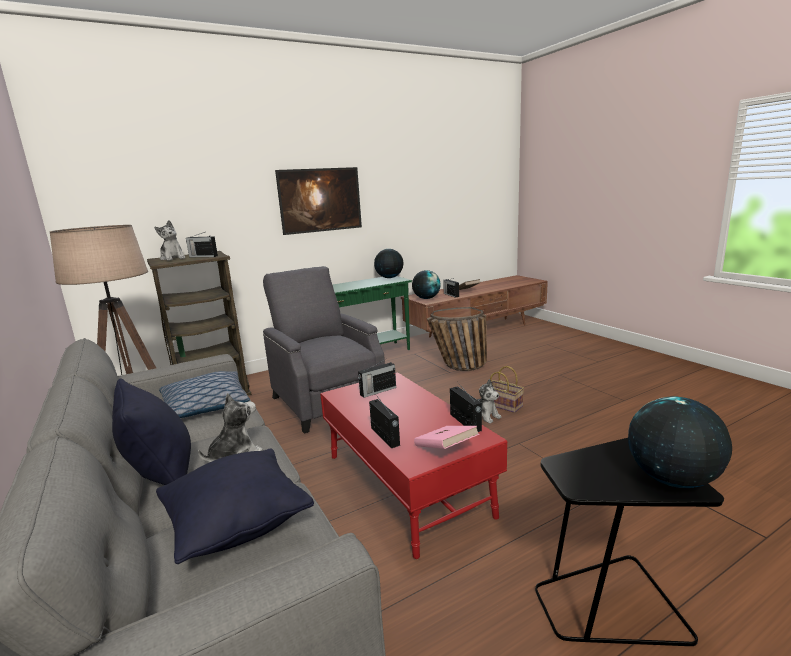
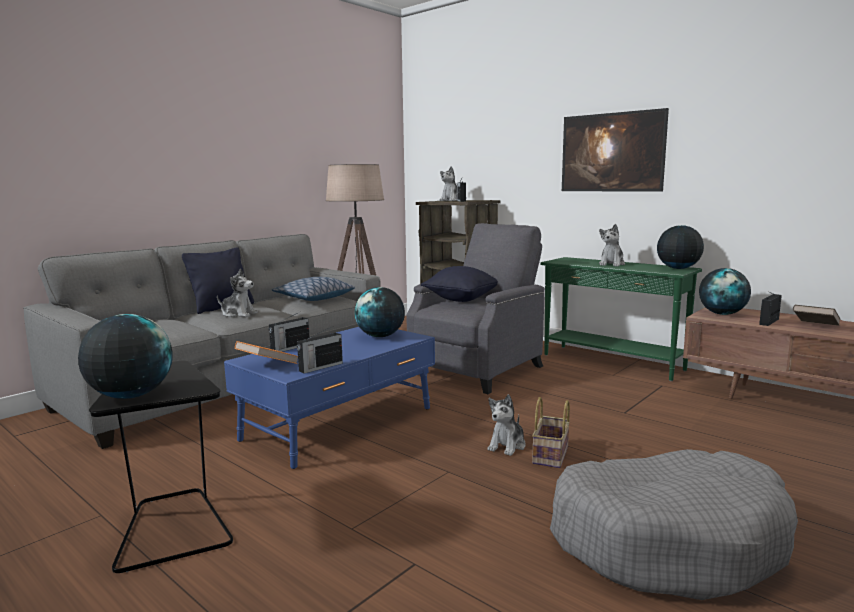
camera: 70 degrees right, 5 degrees down
(238, 526) = (161, 325): black pillow -> black pillow (461, 299)
(352, 285) = (611, 264): none -> plush toy
(377, 391) = (380, 336): radio -> globe
(405, 484) = (340, 423): red coffee table -> blue coffee table
(445, 449) = (267, 365): pink book -> orange book
(458, 367) = (651, 415): basket -> none
(604, 397) = (668, 540): none -> grey dog bed

